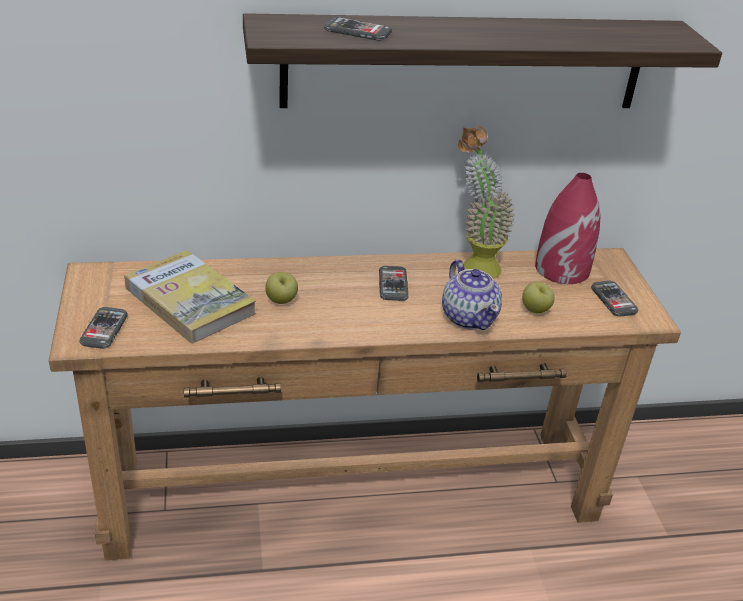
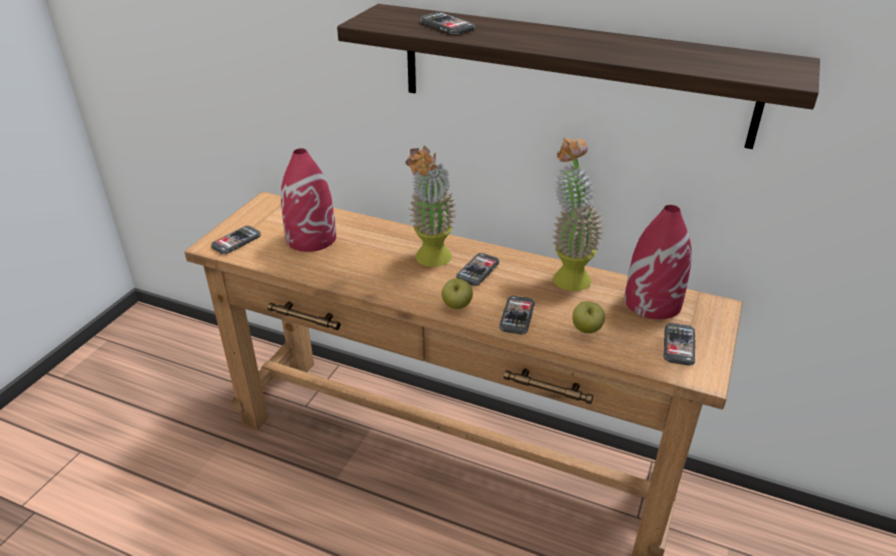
camera: 35 degrees right, 0 degrees up
(189, 300) = (311, 238): book -> red vase
(281, 301) = (376, 257): apple -> apple (457, 306)
(341, 289) = (431, 262): none -> potted plant
(469, 317) = (517, 316): teapot -> phone

